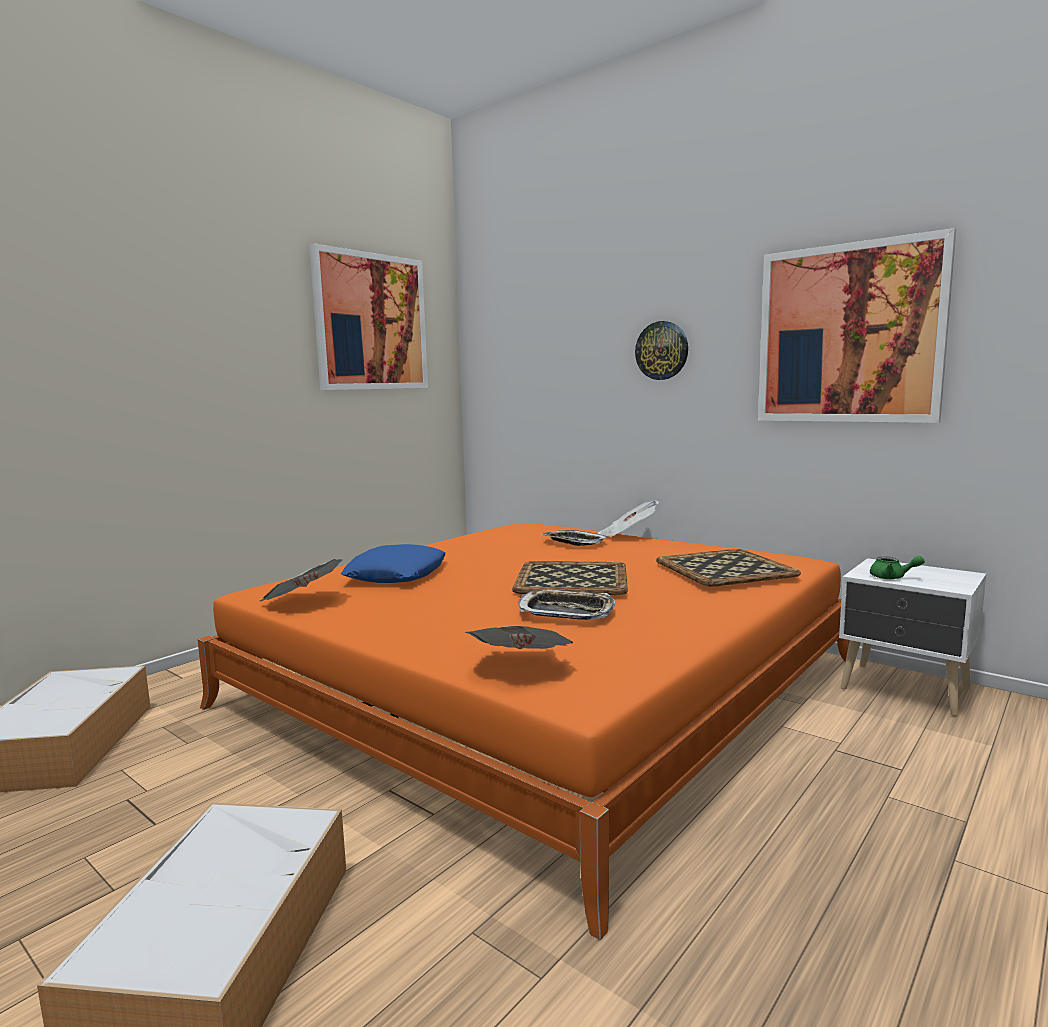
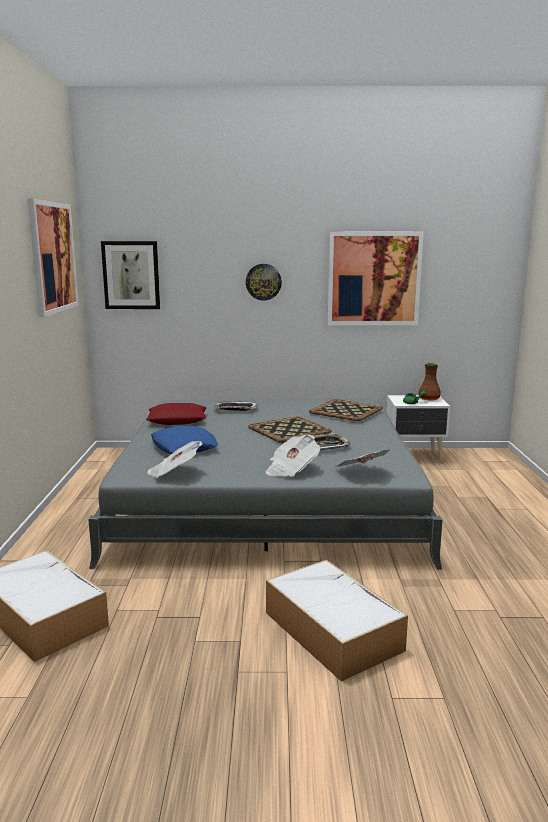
camera: 40 degrees left, 5 degrees up
(475, 544) = (177, 420): none -> red pillow
(504, 350) = (131, 275): none -> picture
(542, 684) = (267, 496): orange bed -> grey bed
(627, 535) = (253, 400): newspaper -> newspaper (291, 470)
(946, 576) = (429, 399): none -> brown vase

